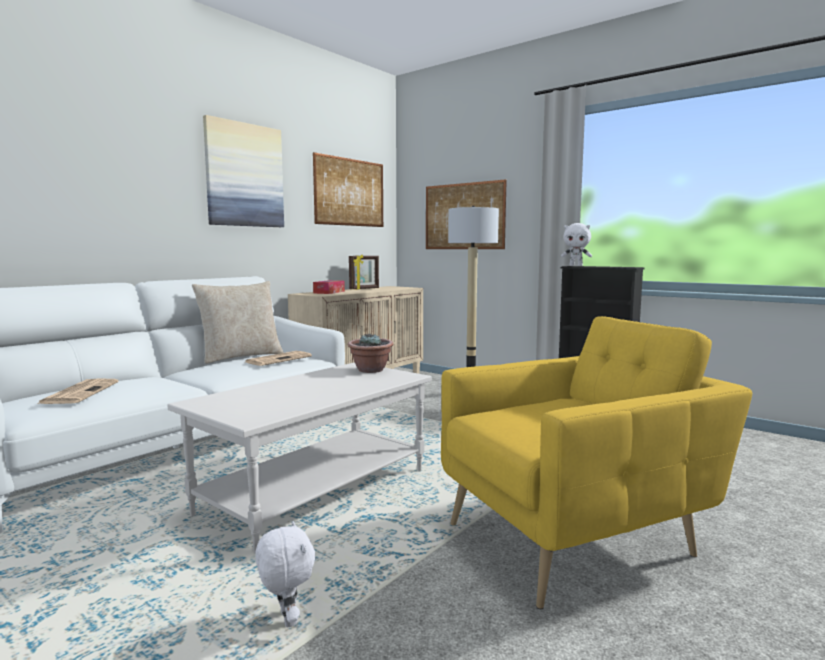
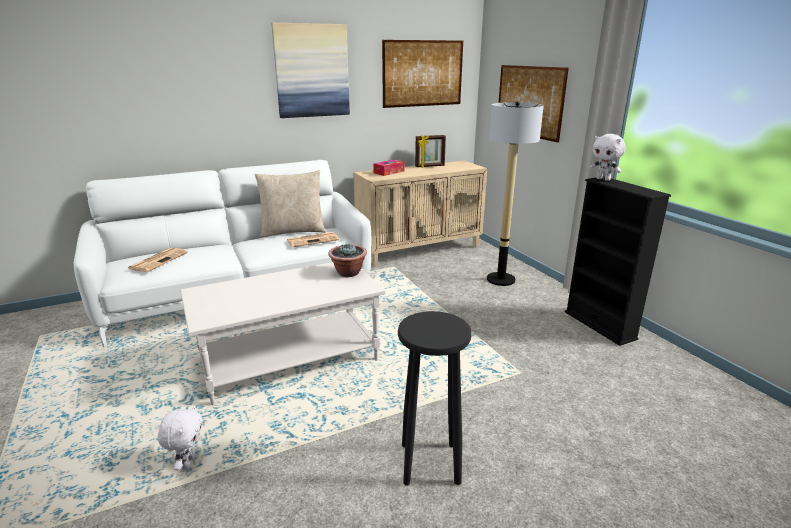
camera: 25 degrees right, 15 degrees up
(577, 538) = (430, 463): yellow armchair -> black stool

